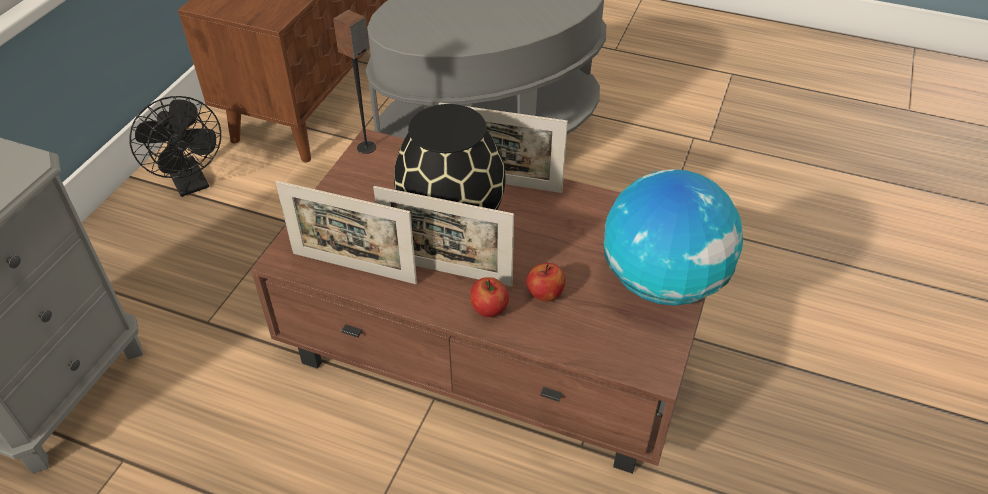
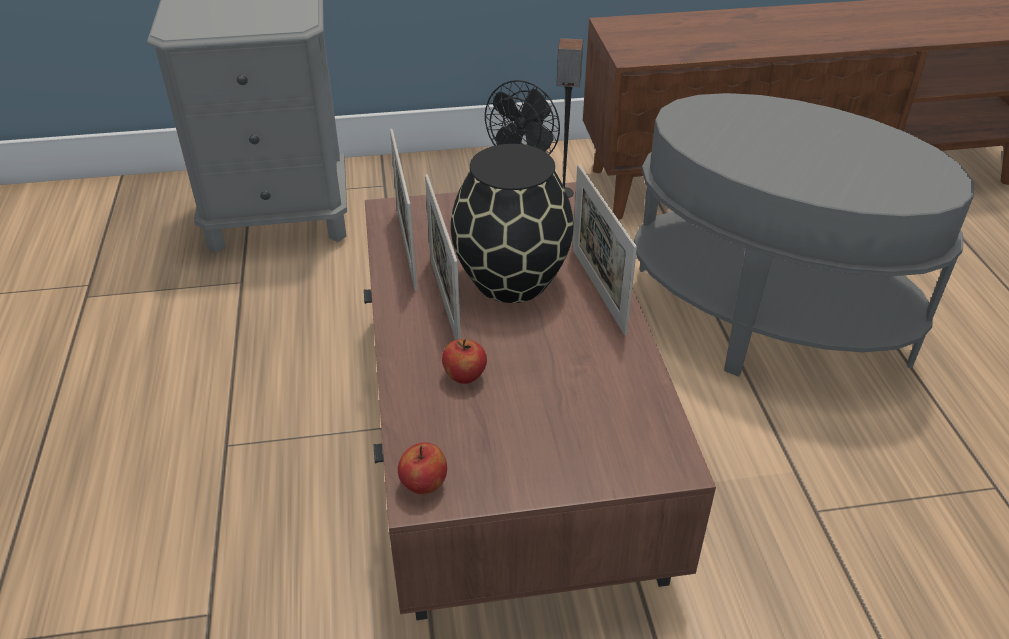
camera: 60 degrees right, 5 degrees down
(489, 310) = (416, 347): apple -> apple (423, 485)
(662, 282) = (555, 461): globe -> none

